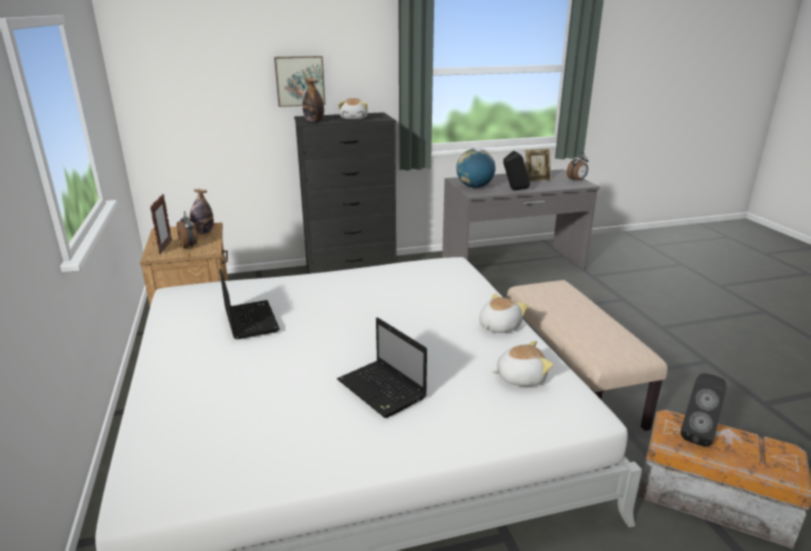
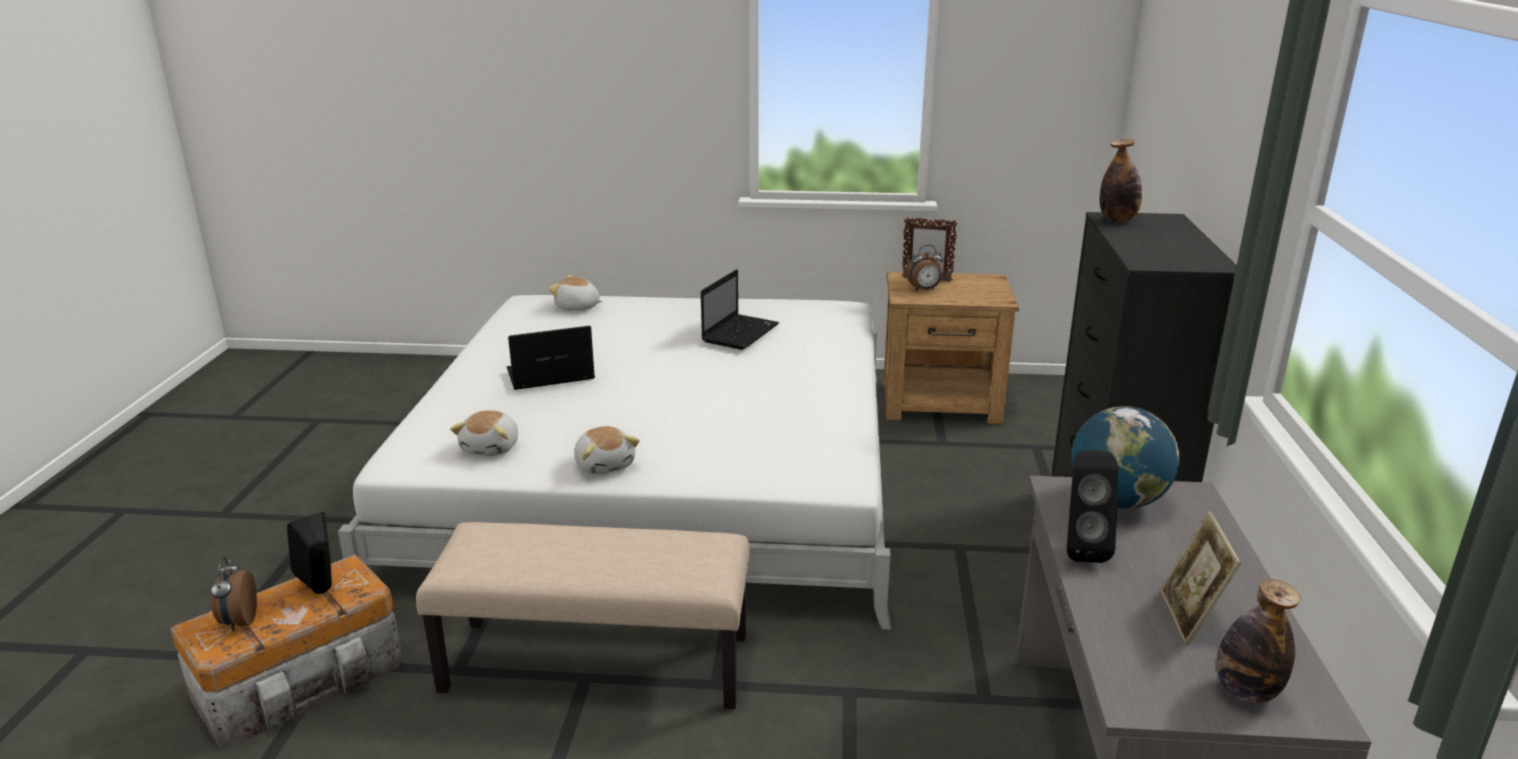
camera: 110 degrees right, 0 degrees up
(203, 233) = (974, 296): bottle -> bottle (1245, 692)
(250, 320) = (740, 332): laptop -> laptop turned 60 degrees counterclockwise
(300, 81) = (1210, 153): picture -> none
(354, 118) = (1148, 244): plush toy -> plush toy (577, 307)
(577, 180) = (1184, 702): alarm clock -> alarm clock (238, 621)

